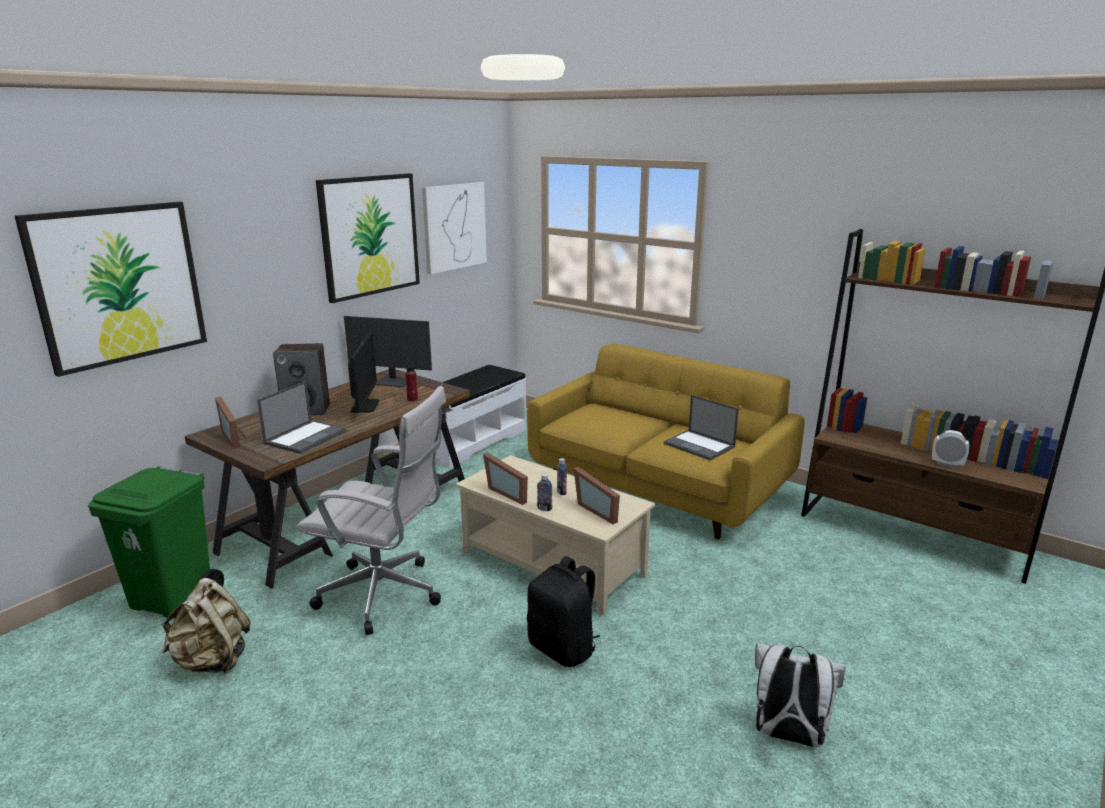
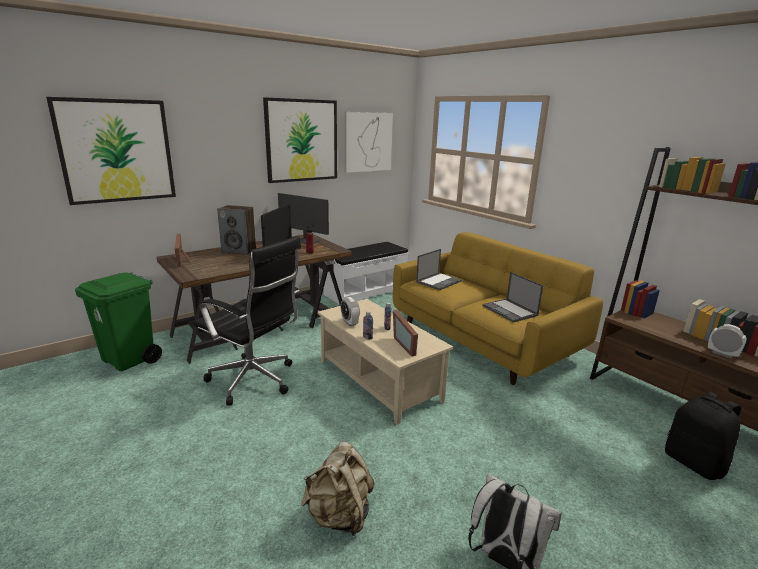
camera: 15 degrees right, 0 degrees up
(212, 661) = (126, 403): beige backpack -> beige backpack (339, 515)
(306, 437) = (225, 266): laptop -> laptop (439, 281)
(386, 595) = (255, 381): white office chair -> black office chair
(509, 492) = (350, 322): picture frame -> alarm clock
(563, 648) = (355, 444): black backpack -> black backpack (694, 463)

